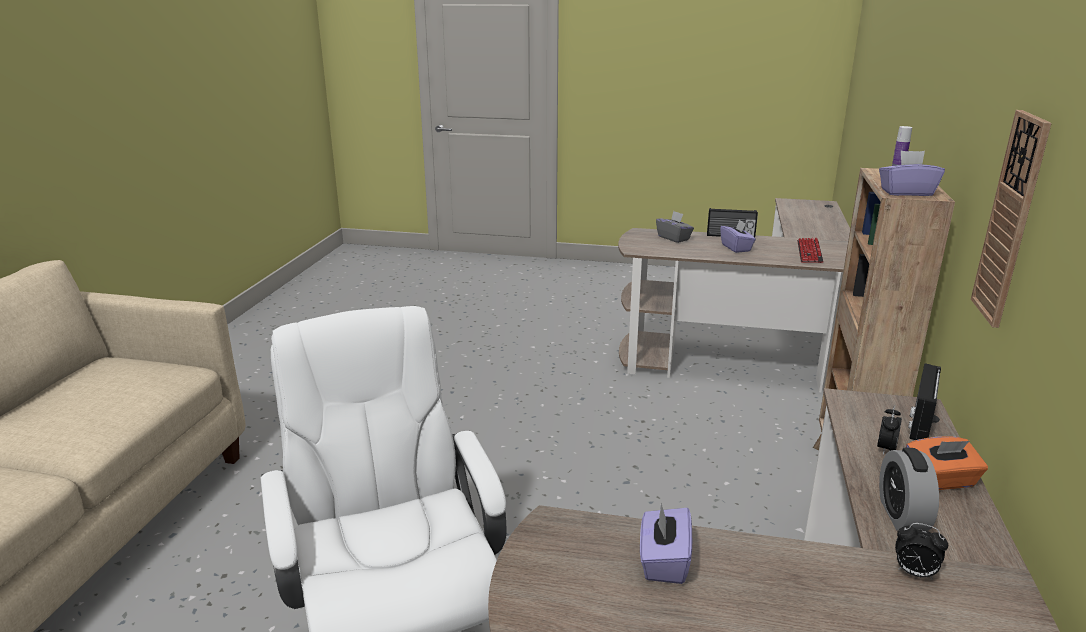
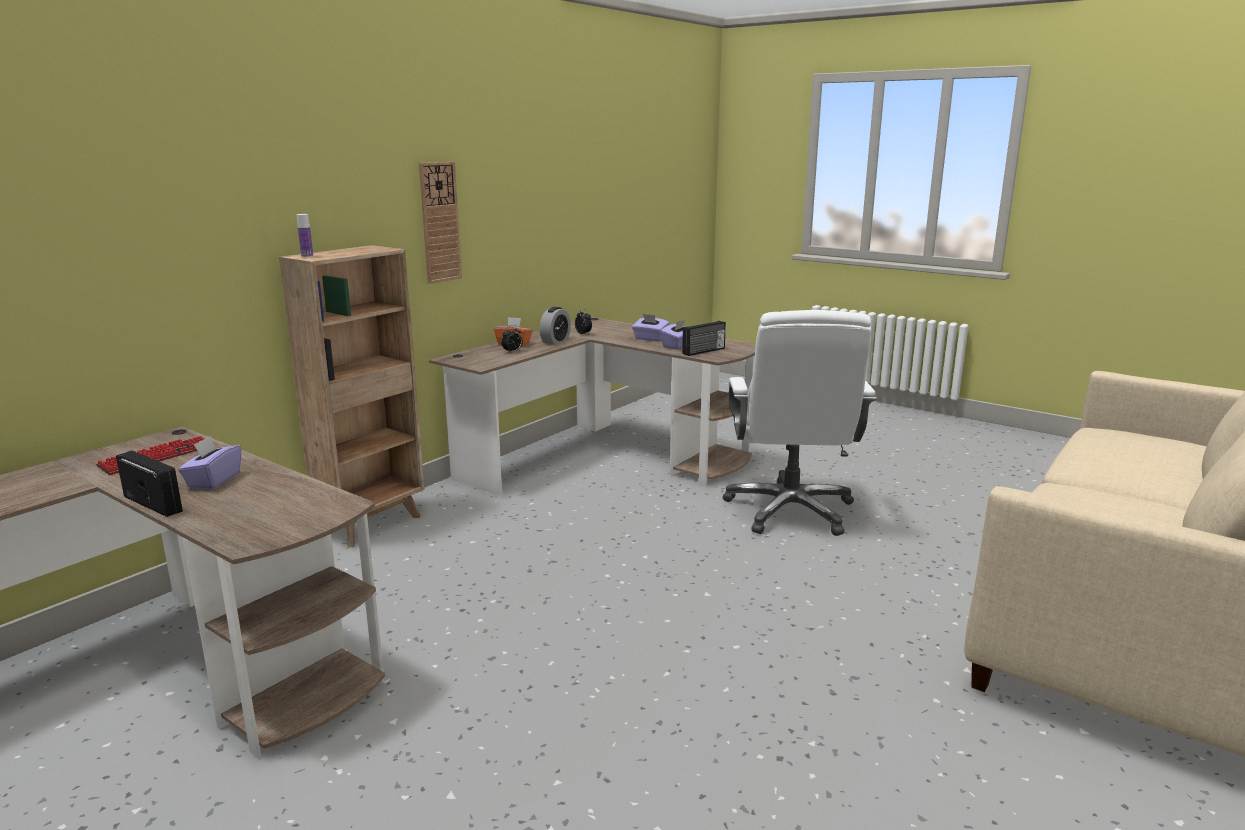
camera: 155 degrees left, 5 degrees down
(674, 238) = (239, 516): grey tissue box -> none
(906, 192) = (375, 249): purple tissue box -> purple tissue box (650, 339)
(919, 421) = (468, 355): radio -> radio (704, 351)

